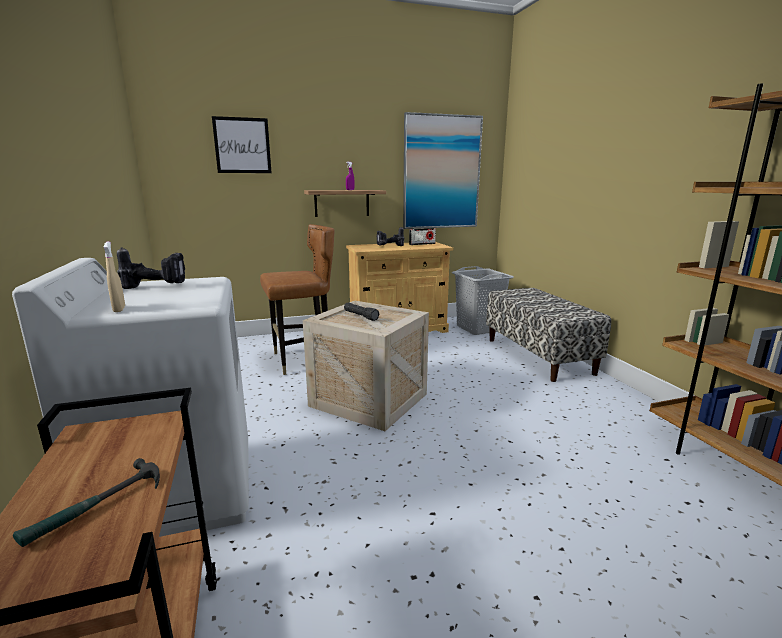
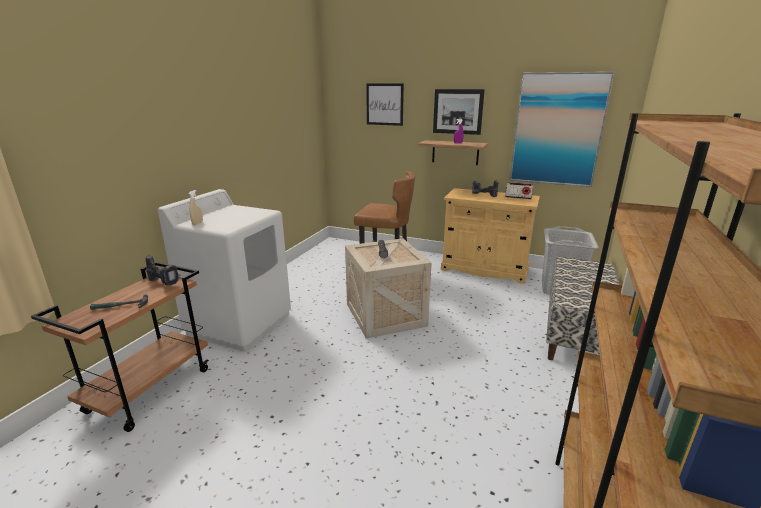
camera: 40 degrees right, 5 degrees up
(157, 286) = (238, 211): power drill -> power drill (165, 282)
(340, 154) = (457, 111): none -> picture

